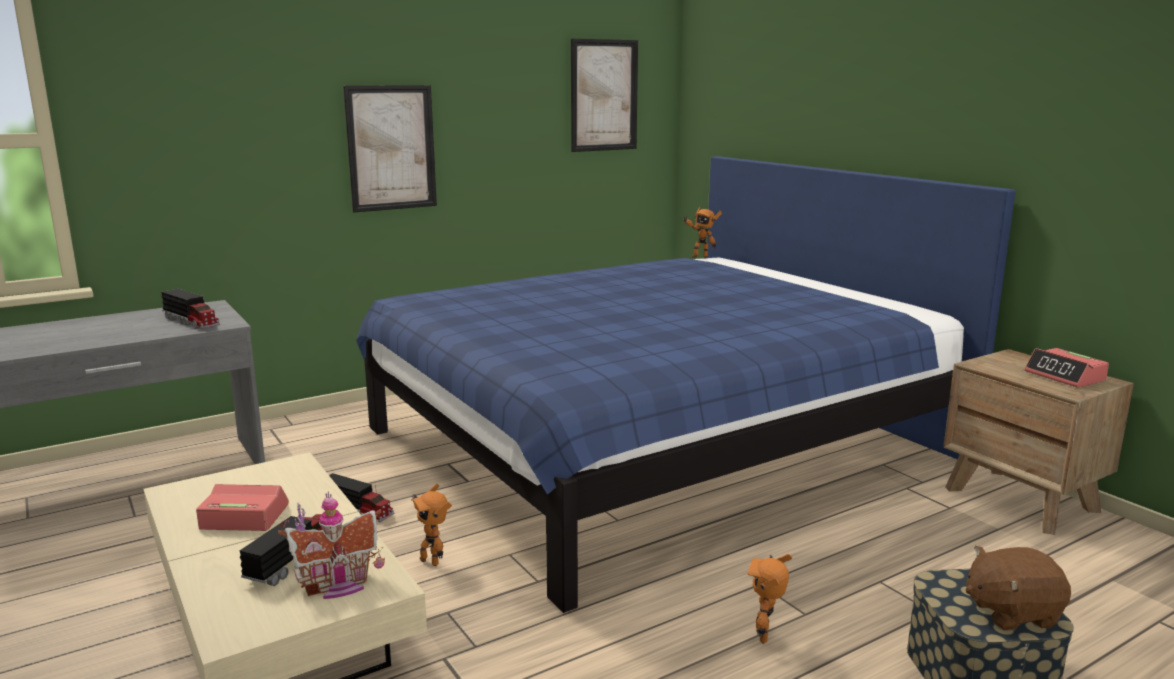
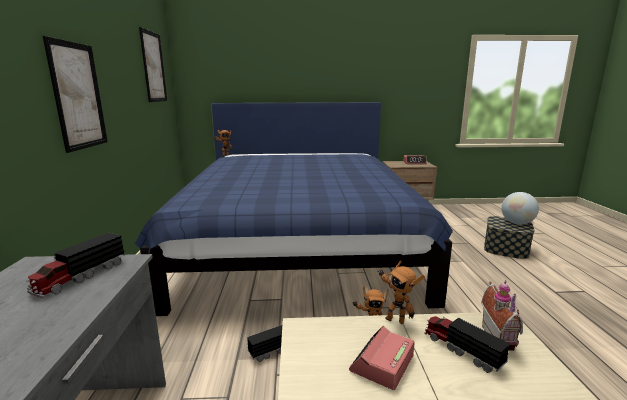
camera: 60 degrees left, 0 degrees up
(191, 322) = (80, 277): toy truck -> toy truck turned 135 degrees clockwise
(765, 635) = (476, 271): toy robot -> toy robot (395, 319)
(1011, 612) = (517, 223): brown plush toy -> globe

